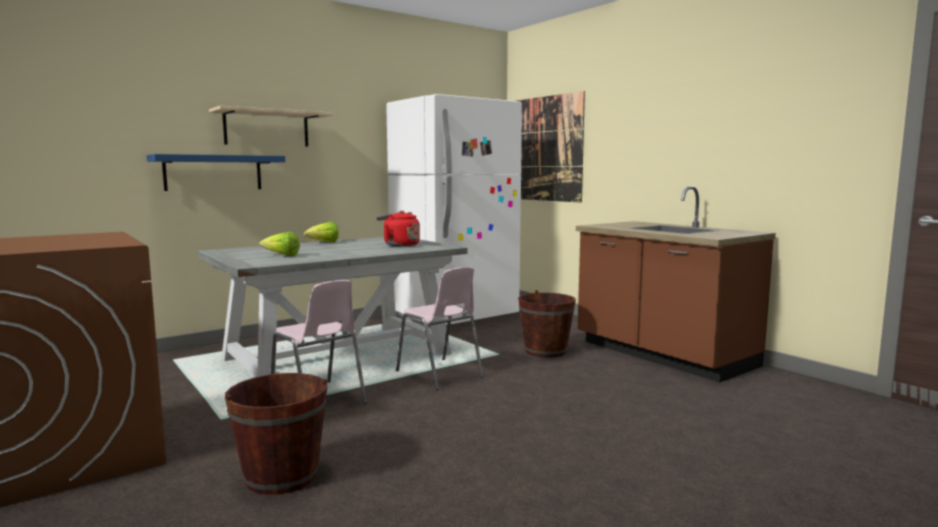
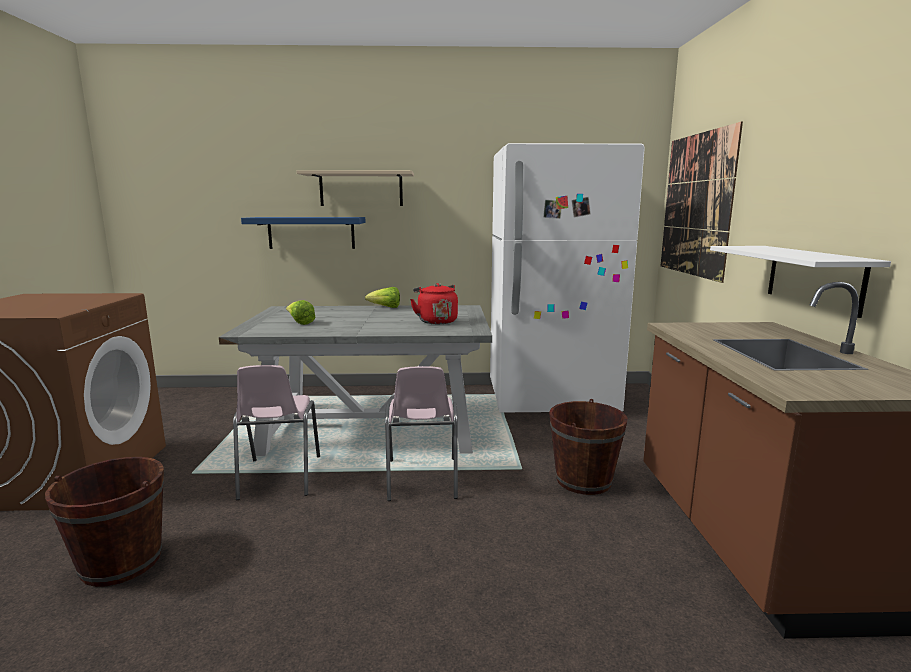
camera: 35 degrees right, 5 degrees up
(659, 189) = (813, 278): none -> white shelf

